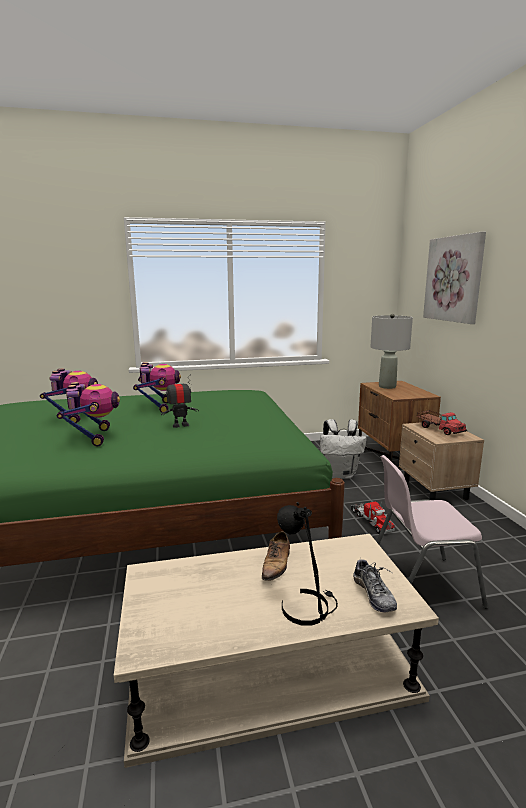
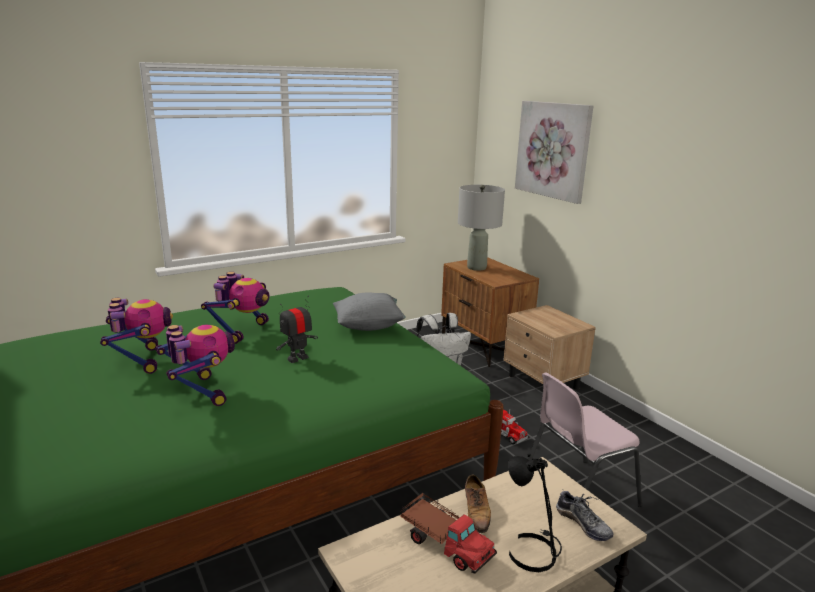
camera: 20 degrees left, 5 degrees up
(159, 407) = (243, 331): toy robot -> toy robot turned 45 degrees clockwise
(255, 412) = (368, 326): none -> grey pillow
(439, 429) = (547, 317): toy truck -> toy truck (445, 542)

